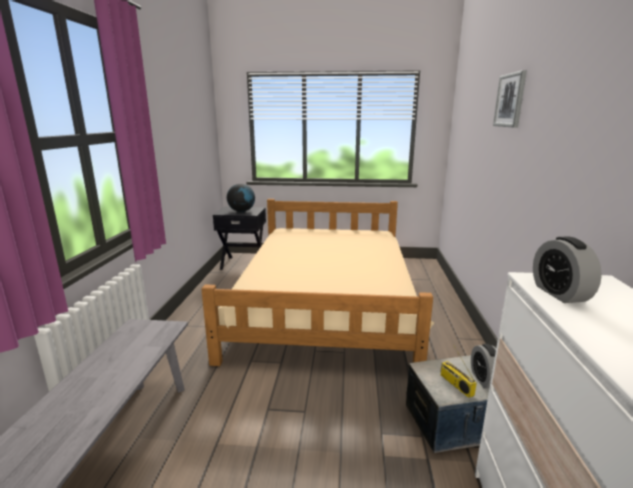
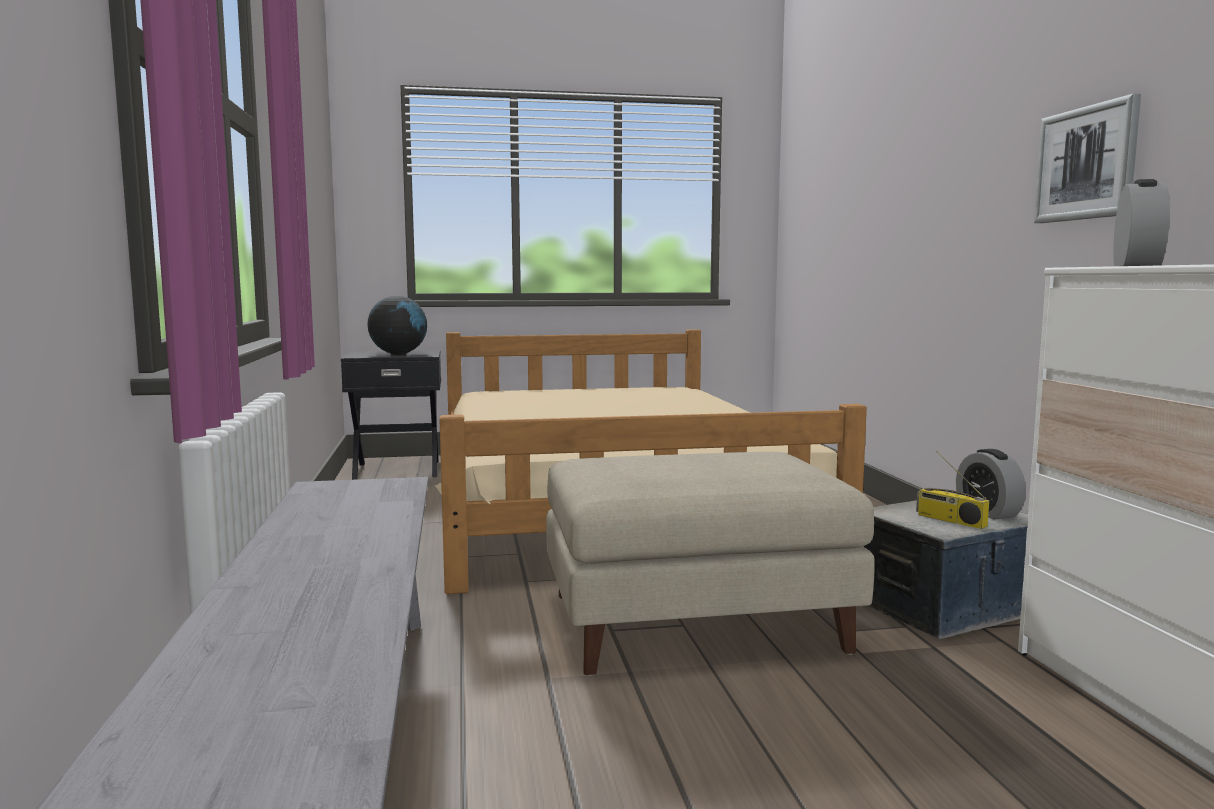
camera: 15 degrees left, 10 degrees down
(312, 411) = (697, 623): none -> beige ottoman
(510, 100) = (921, 106): picture -> picture (1087, 163)
(559, 293) = (1136, 265): alarm clock -> alarm clock turned 135 degrees counterclockwise

